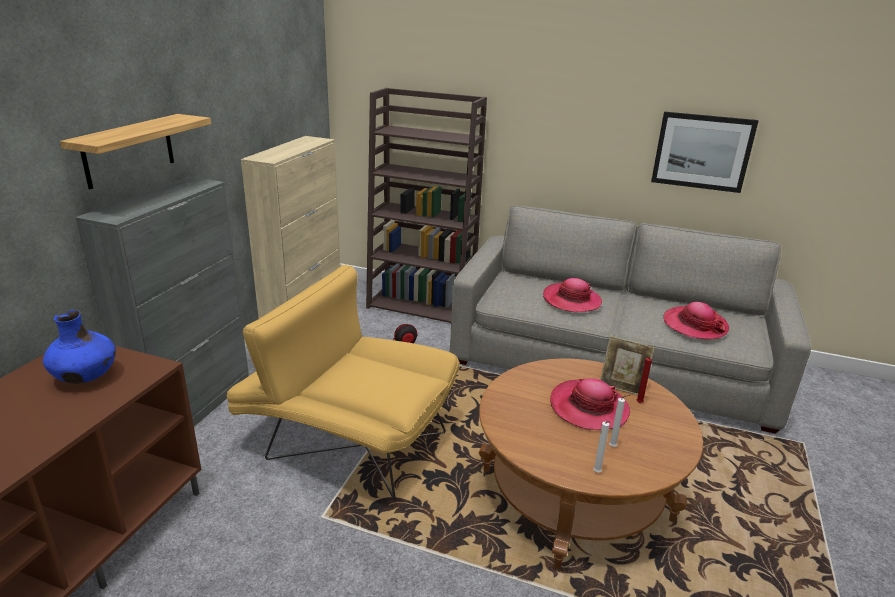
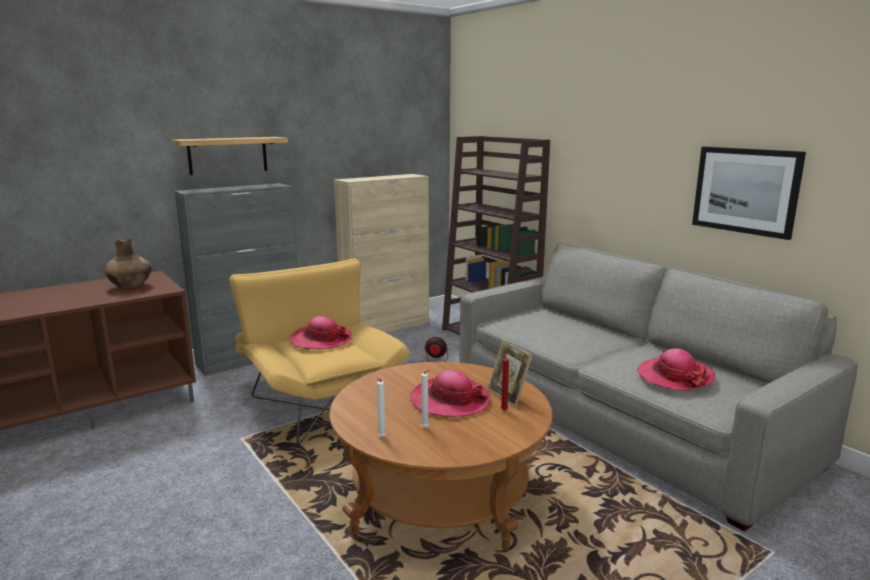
camera: 35 degrees right, 10 degrees down
(86, 377) = (131, 286): blue vase -> brown vase
(571, 300) = (568, 333): hat -> hat (321, 340)

